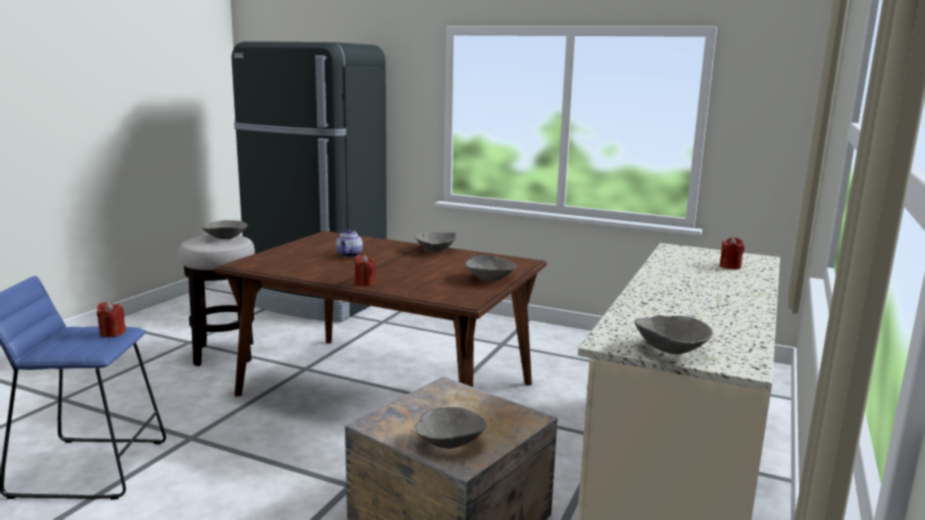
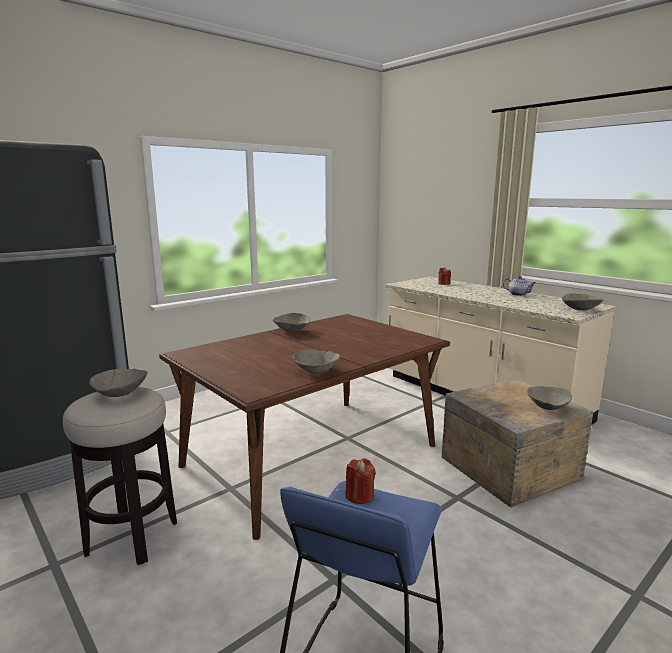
camera: 65 degrees left, 0 degrees up
(349, 255) = (272, 353): teapot -> teapot (518, 294)
(365, 283) = (364, 358): red candle -> none
(490, 279) = (382, 329): grey bowl -> grey bowl (316, 371)

